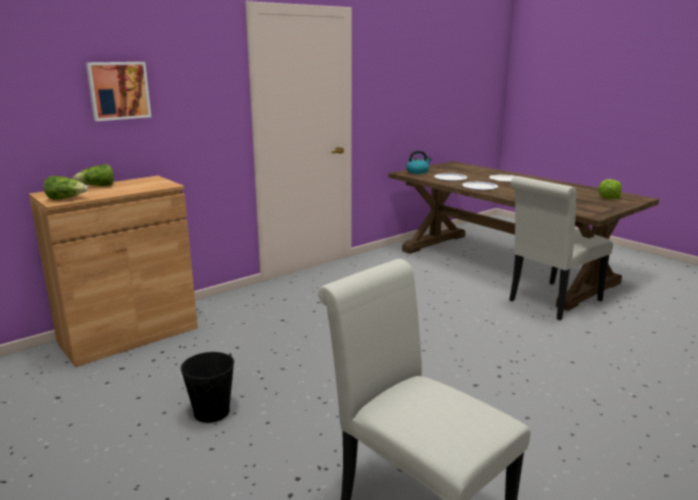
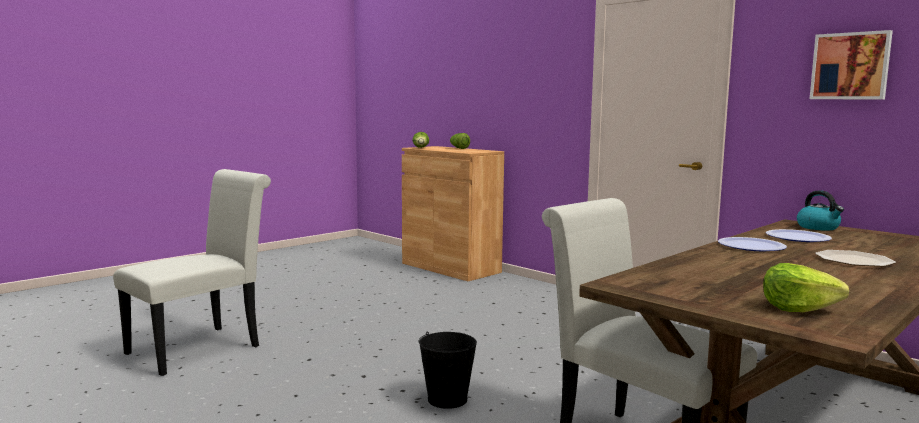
camera: 85 degrees right, 10 degrees down
(118, 90) = (492, 80): picture -> picture (850, 66)
(211, 411) = (339, 295): black bucket -> black bucket (447, 399)

